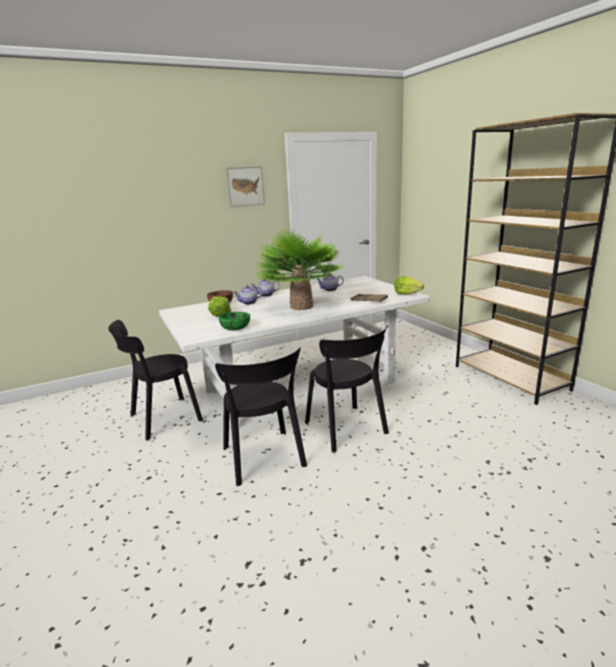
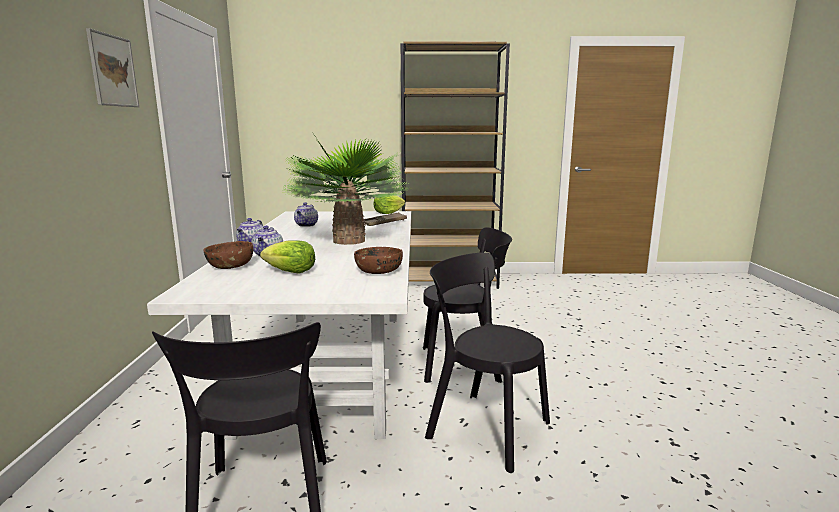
camera: 65 degrees left, 5 degrees down
(236, 328) = (379, 271): green bowl -> brown bowl
(264, 459) = (483, 427): black chair -> black chair turned 150 degrees counterclockwise

